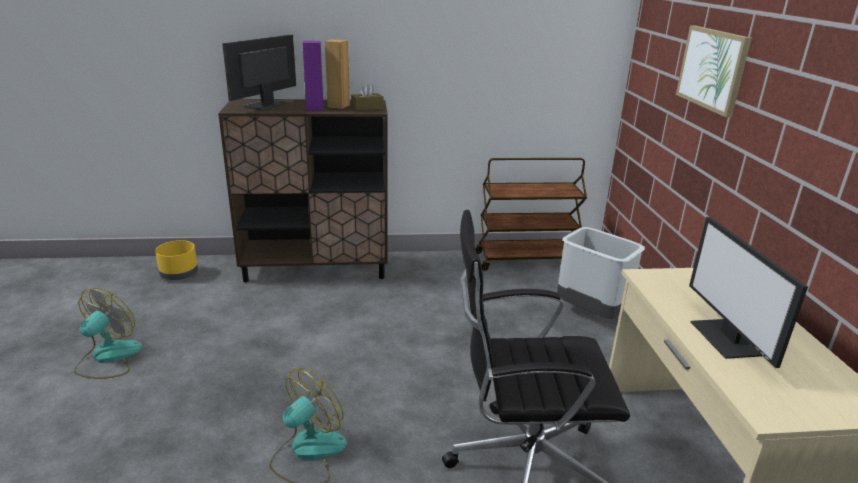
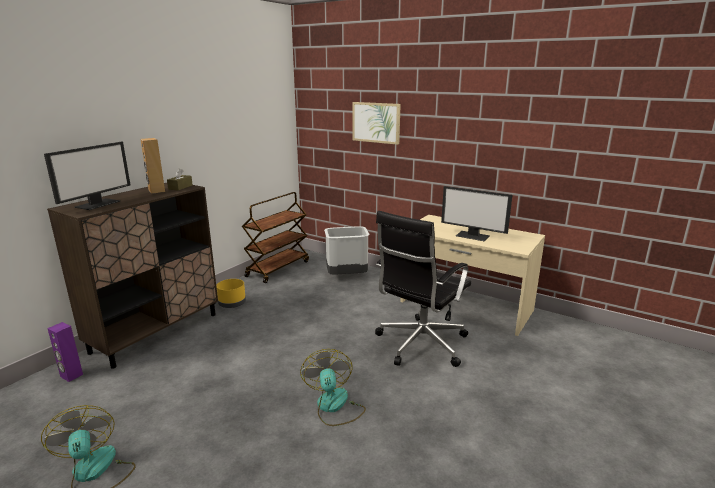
camera: 50 degrees left, 5 degrees down
(180, 274) = (37, 396): yellow planter -> yellow planter (232, 303)
(265, 105) = (97, 204): monitor -> monitor turned 135 degrees counterclockwise
(314, 108) = (145, 196): purple speaker -> purple speaker (71, 375)

